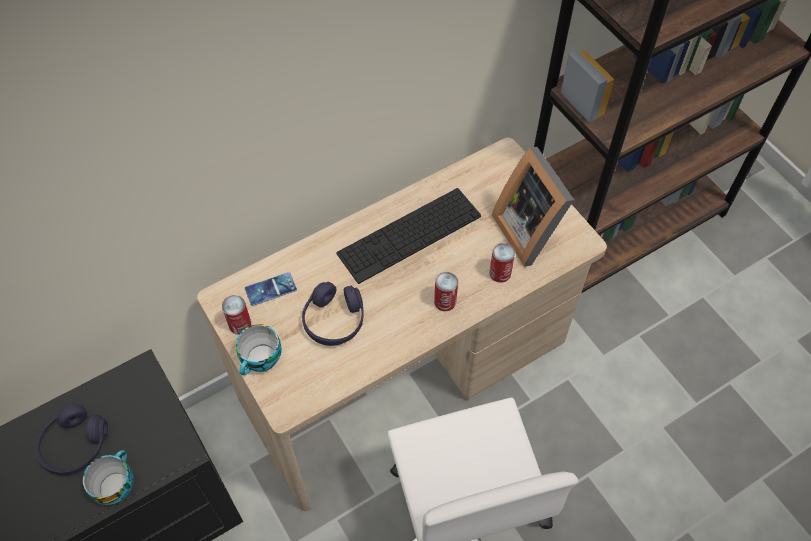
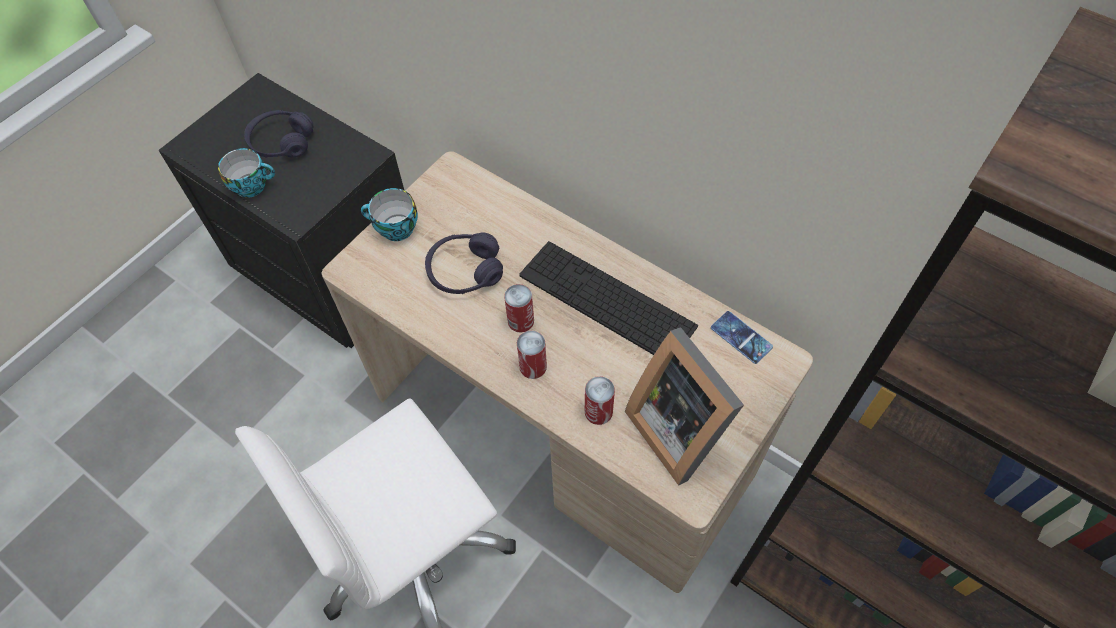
camera: 70 degrees right, 0 degrees up
(240, 324) = (428, 196): can -> can (520, 321)
(270, 289) = (479, 204): phone -> phone (741, 337)
(531, 229) = (680, 426): picture frame -> picture frame turned 75 degrees counterclockwise

